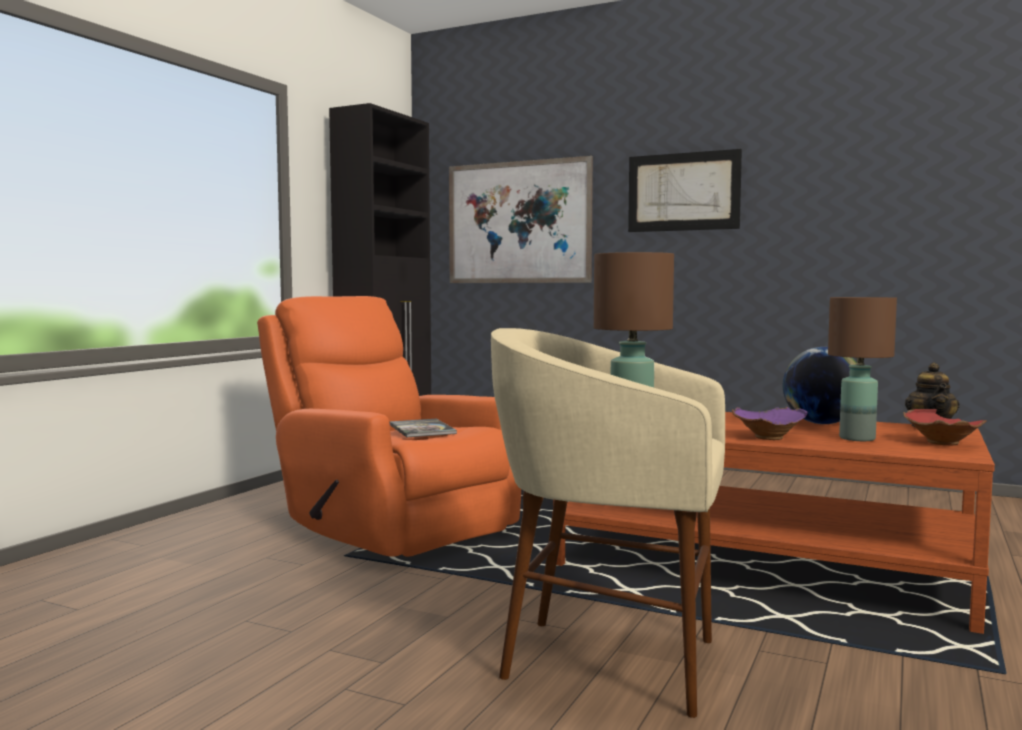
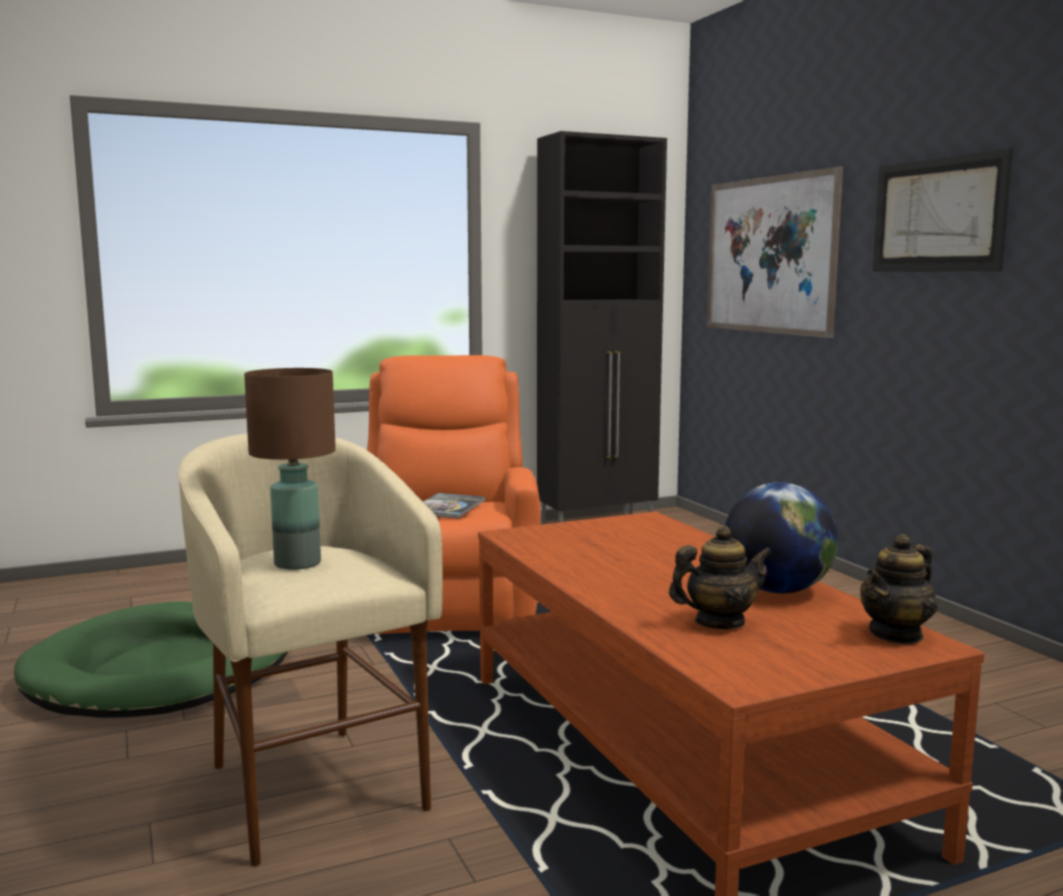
camera: 40 degrees right, 5 degrees up
(255, 639) = (162, 670): none -> green dog bed
(768, 437) = (625, 594): purple bowl -> none
(856, 438) = (719, 622): brown table lamp -> teapot
(940, 443) = (799, 658): red bowl -> none

